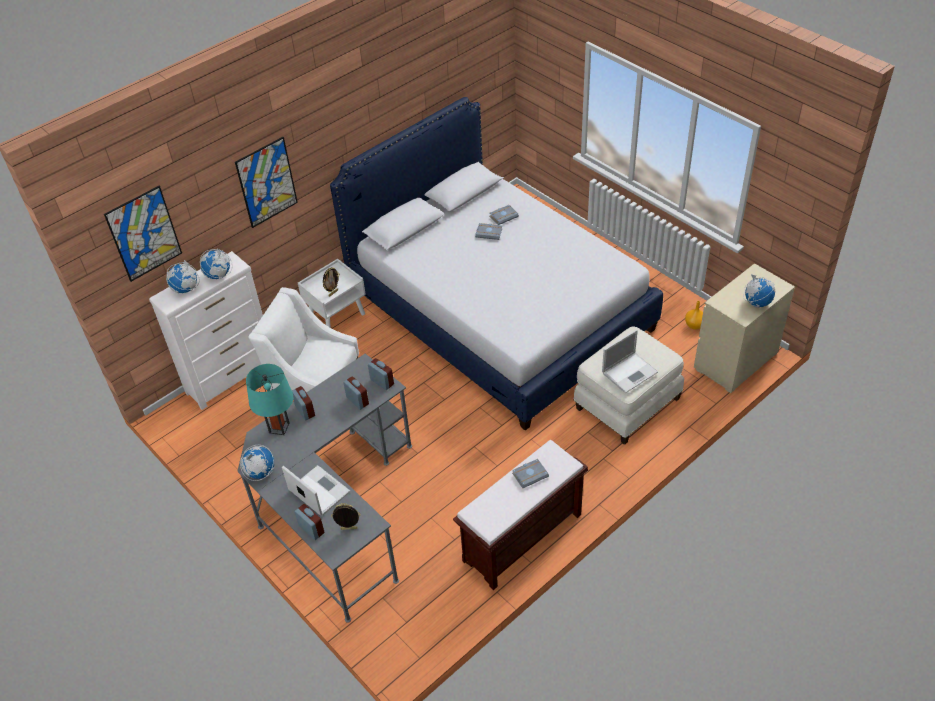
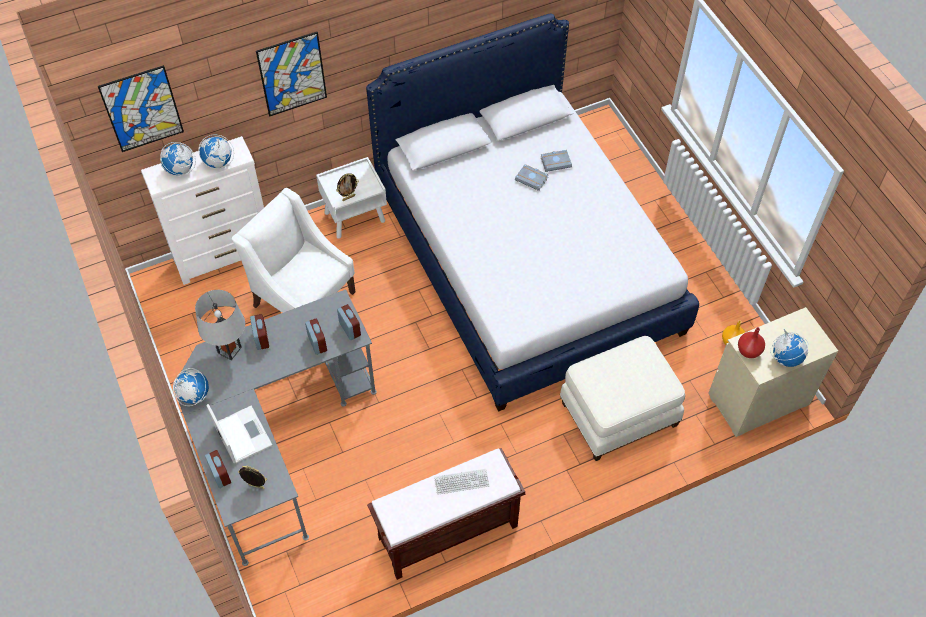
camera: 15 degrees right, 10 degrees up
(279, 427) = (229, 349): turquoise table lamp -> grey table lamp
(530, 474) = (461, 482): grey book -> keyboard
(630, 372) = (619, 392): laptop -> none
(725, 305) = (748, 351): none -> red vase

